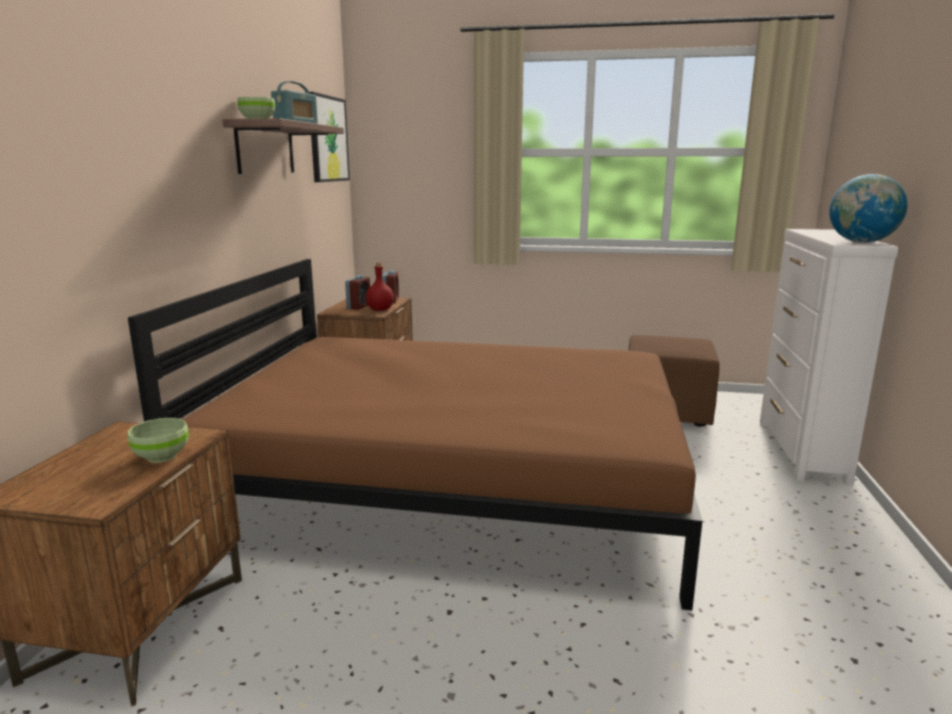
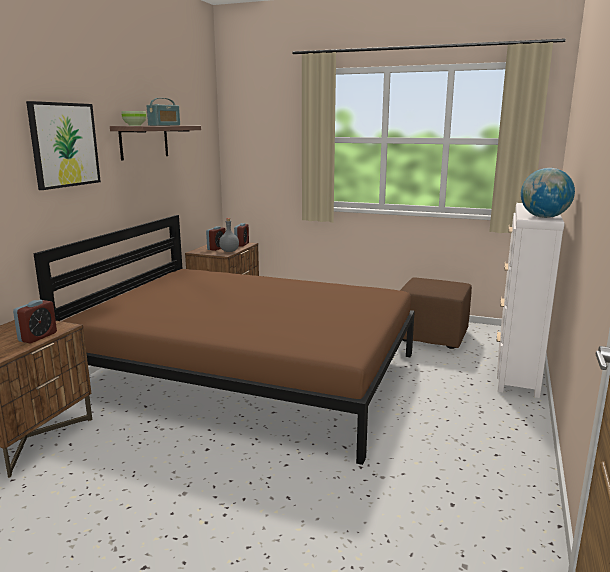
camera: 10 degrees right, 0 degrees up
(161, 456) = (38, 337): green bowl -> alarm clock
(328, 139) = (199, 130): picture -> picture (64, 145)
(380, 310) = (229, 251): red bottle -> grey bottle

